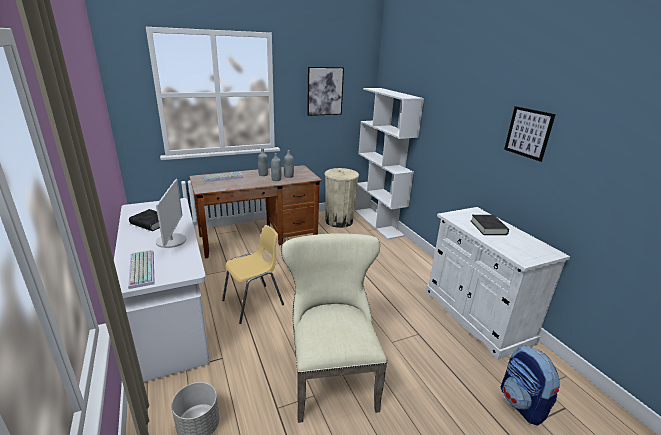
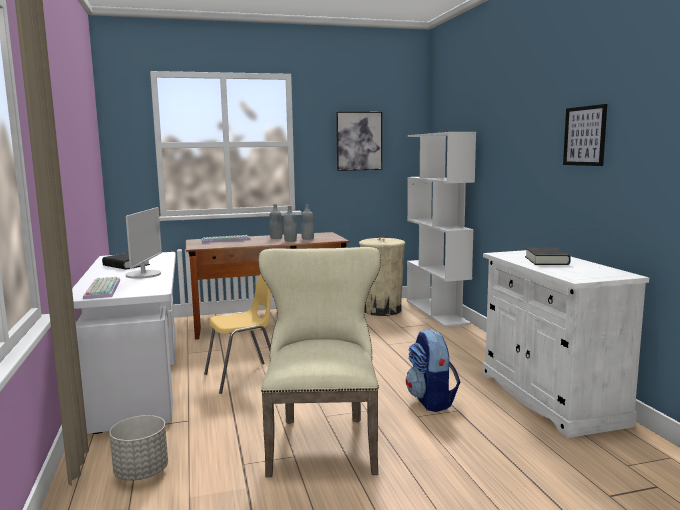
camera: 10 degrees right, 15 degrees down
(522, 404) = (590, 479): backpack -> backpack (431, 401)

